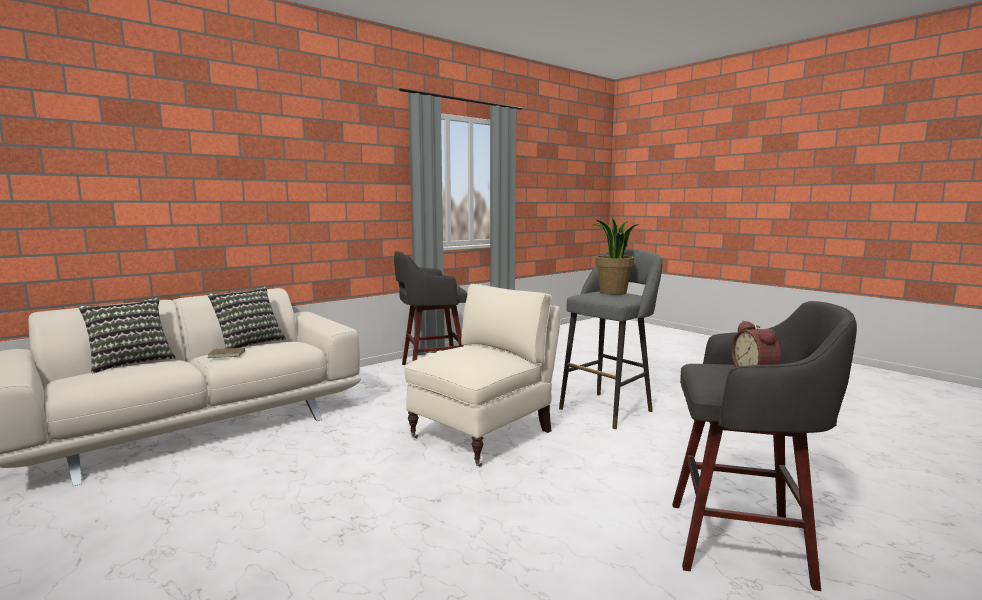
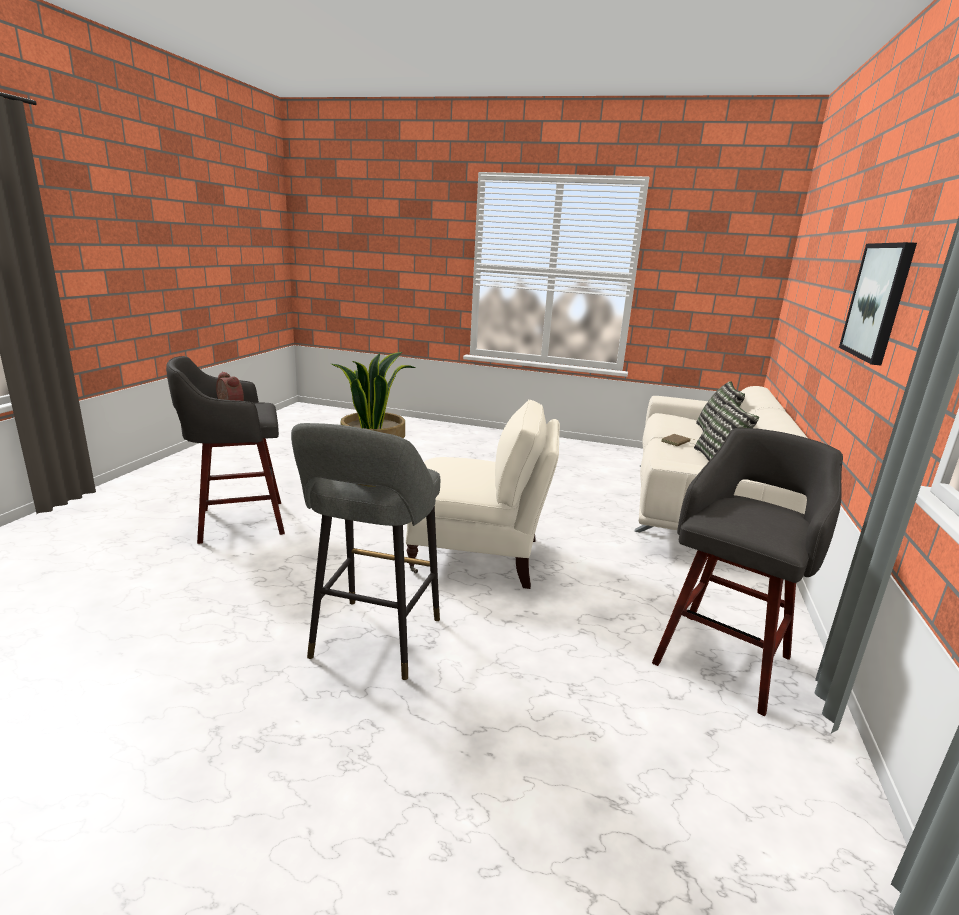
camera: 145 degrees right, 10 degrees up
(310, 183) = (878, 301): none -> picture
(484, 434) = (480, 556): beige armchair -> beige armchair turned 90 degrees counterclockwise

